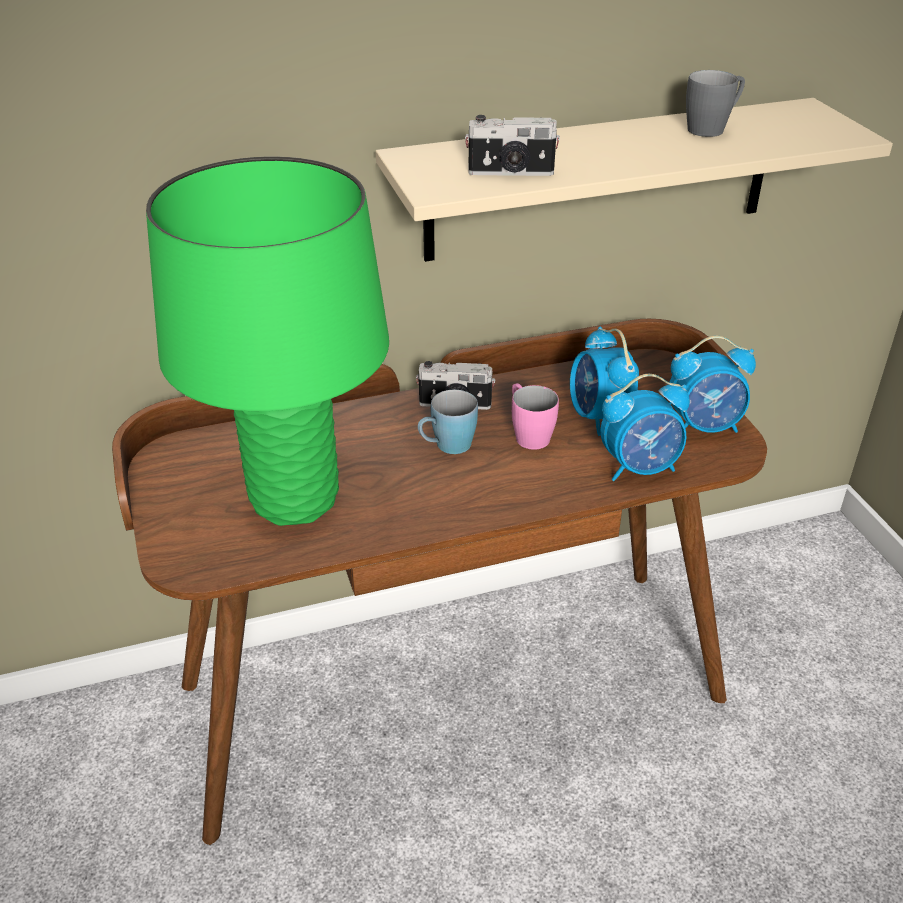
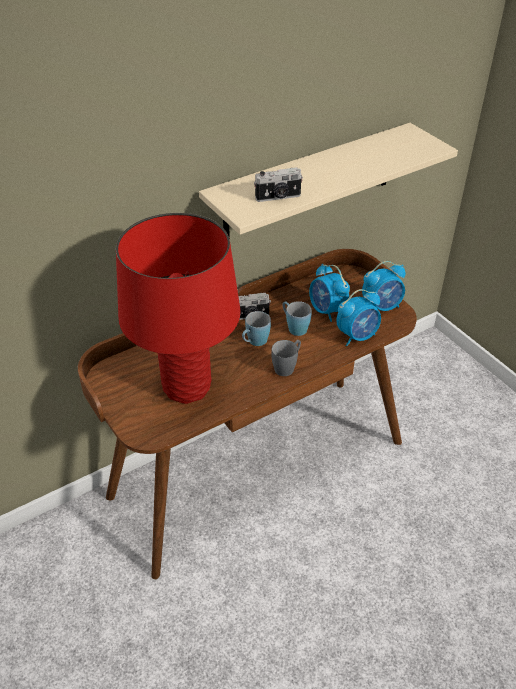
camera: 15 degrees left, 5 degrees up
(294, 499) = (186, 387): green table lamp -> red table lamp
(528, 434) = (294, 327): pink mug -> blue mug
(712, 128) = (367, 151): grey mug -> grey mug (287, 366)

